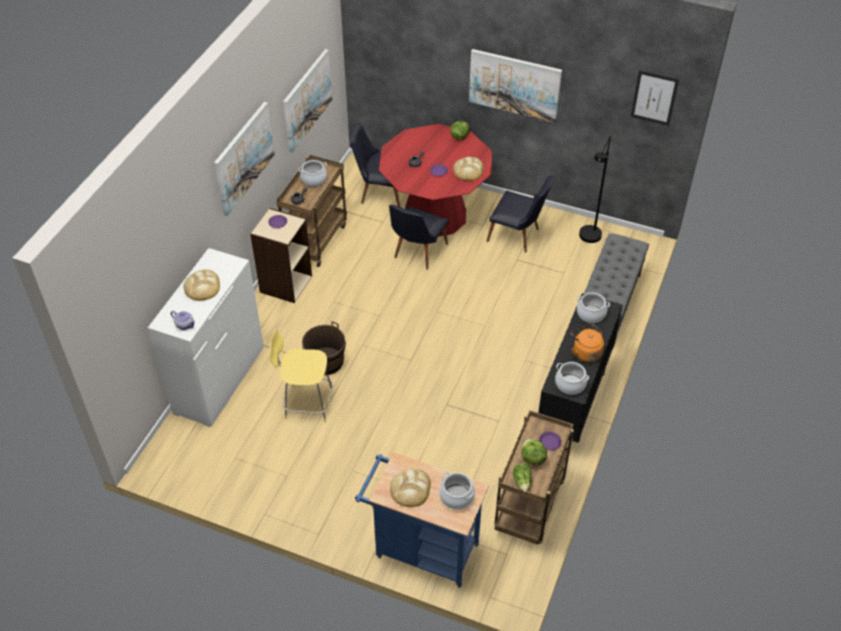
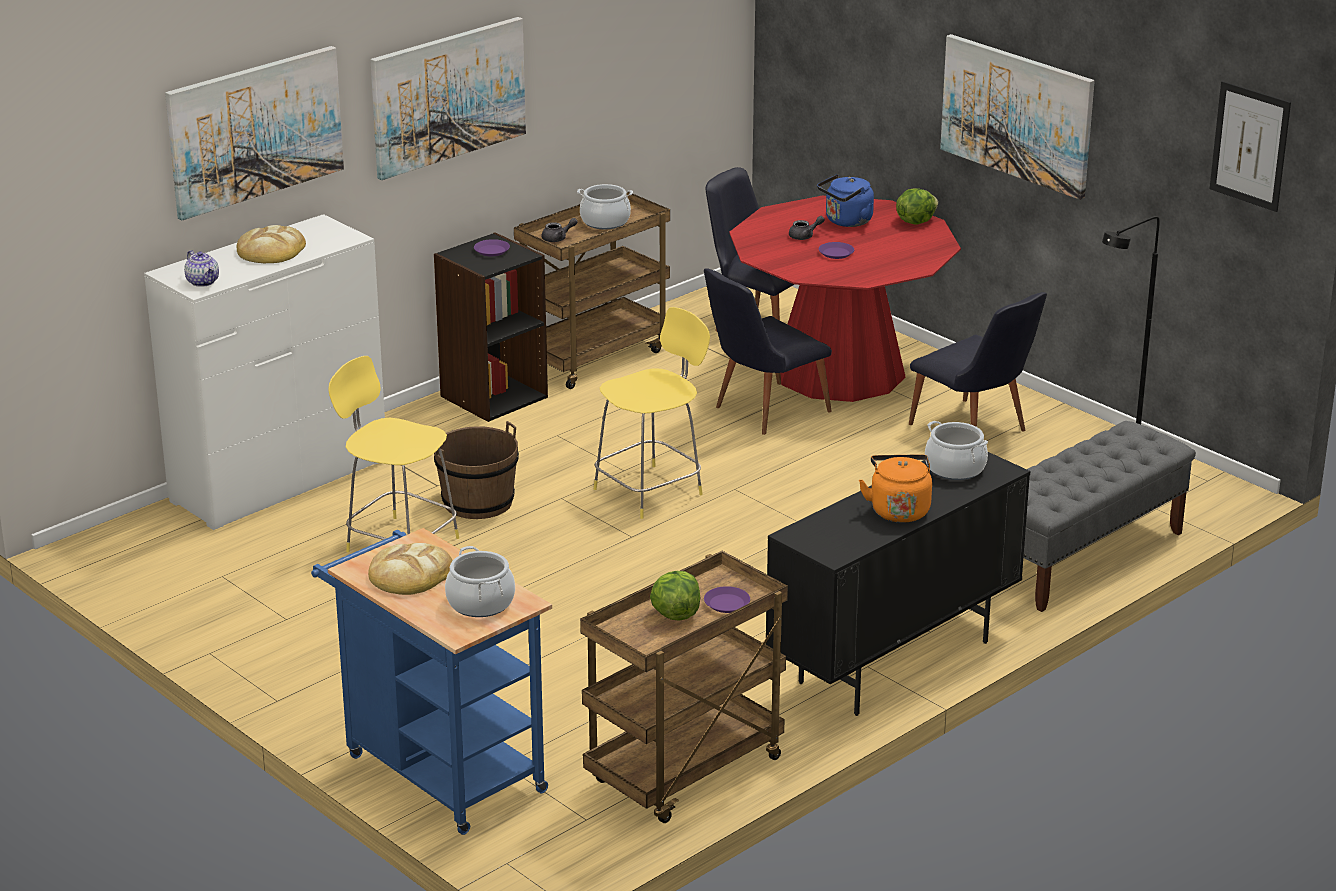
camera: 25 degrees right, 20 degrees down
(285, 284) = (493, 396): beige bookcase -> black bookcase
(307, 100) = (635, 80): picture -> picture (255, 131)
(400, 325) = (651, 490): none -> yellow stool
(428, 146) = (846, 222): none -> blue kettle
(468, 170) = (893, 262): bread -> none
(522, 481) = (629, 636): lettuce -> none
(570, 384) = (830, 540): cooking pot -> none

